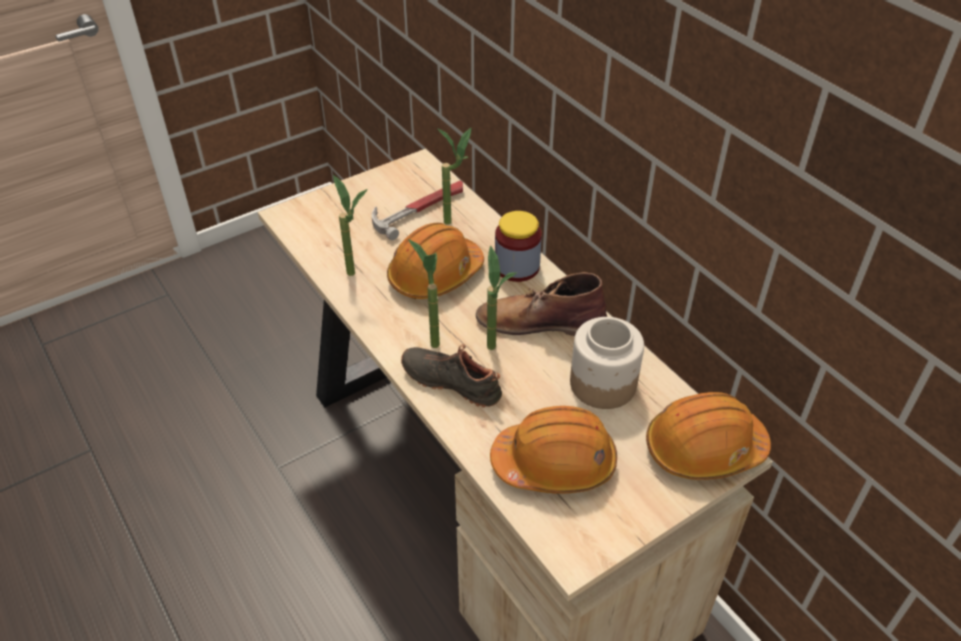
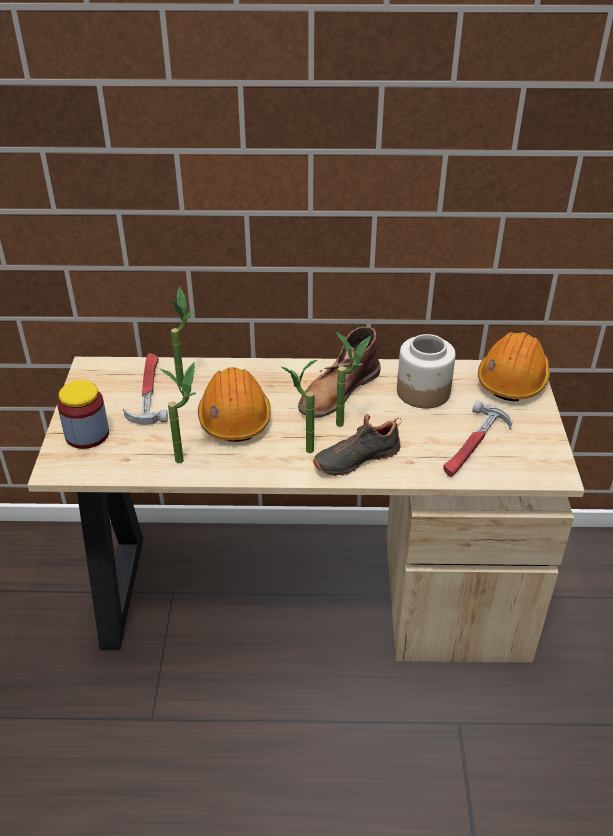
camera: 55 degrees left, 5 degrees down
(517, 267) = (271, 375): jar -> jar (87, 434)
(555, 463) = (474, 445): orange hard hat -> hammer

